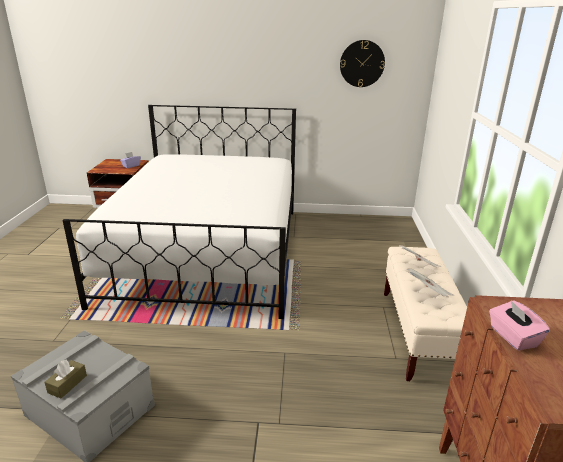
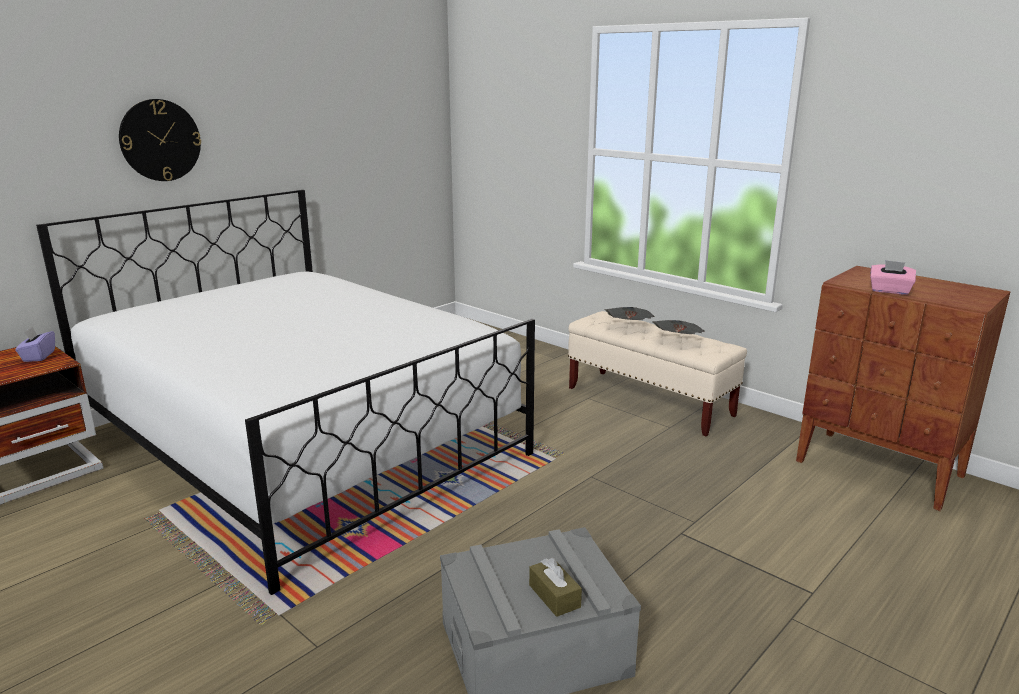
camera: 50 degrees left, 5 degrees down
(362, 63) = (374, 113): wall clock -> wall clock (160, 140)

